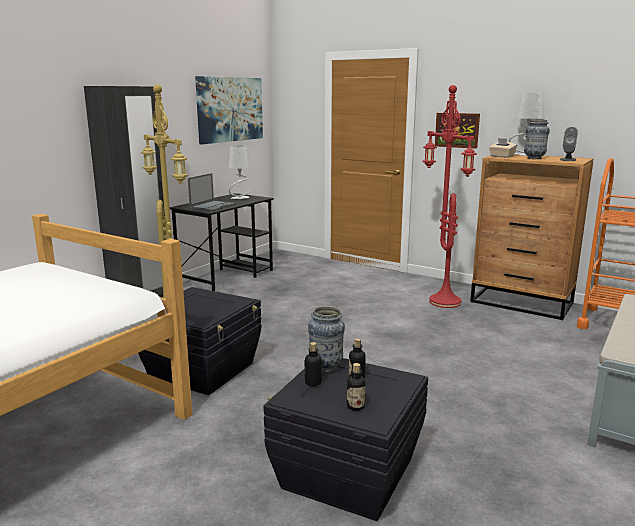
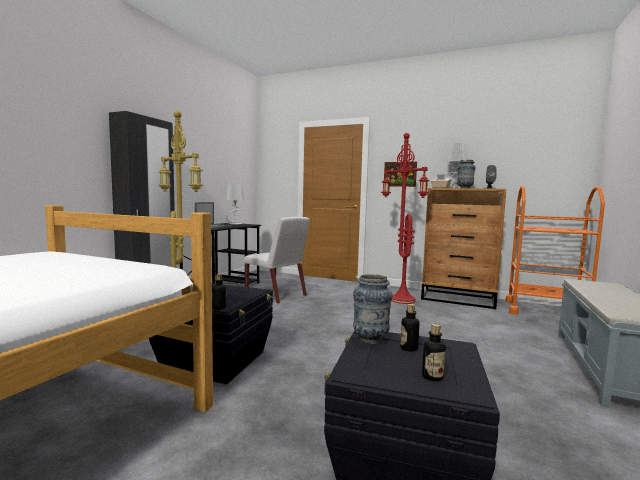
camera: 10 degrees left, 10 degrees down
(230, 109) = (227, 158): picture -> none
(288, 289) = (276, 295): none -> white chair
(313, 383) = (368, 355): bottle -> bottle (219, 308)

